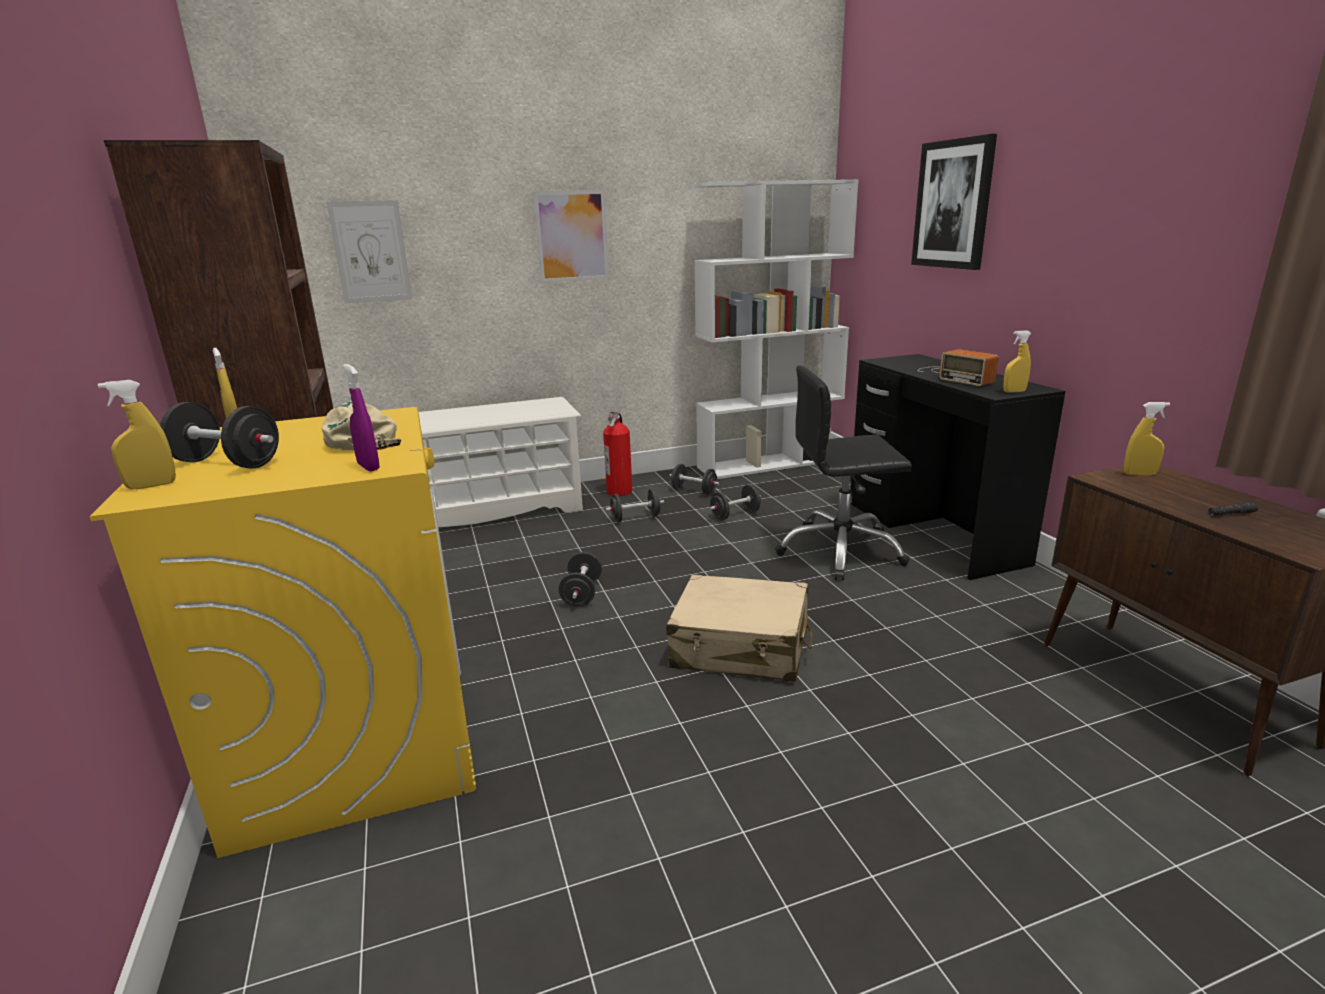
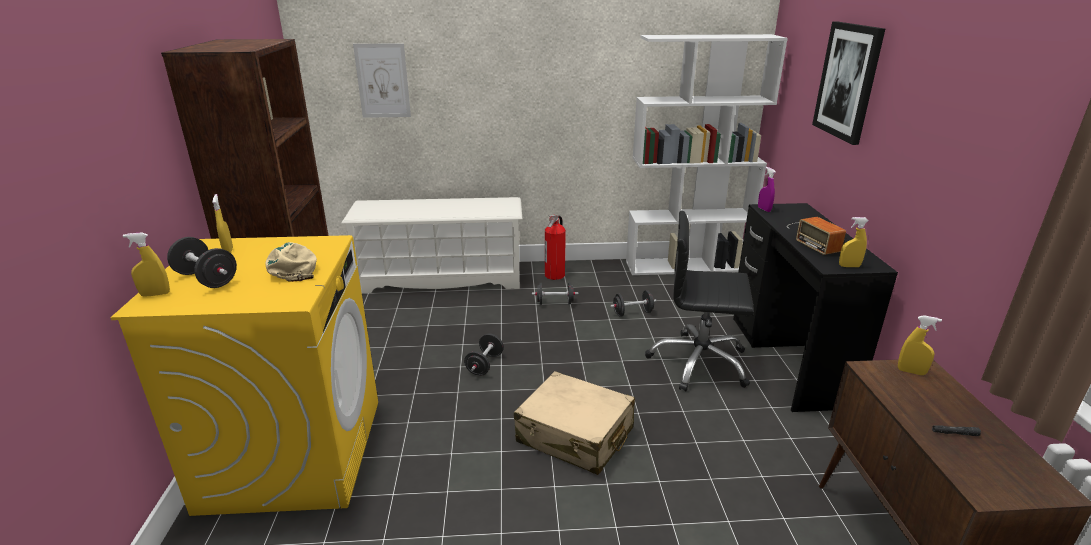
camera: 15 degrees right, 5 degrees up
(368, 467) = (280, 299): purple spray bottle -> purple spray bottle (764, 209)
(572, 236) = (535, 74): picture -> none
(694, 491) = (611, 284): black dumbbell -> none

